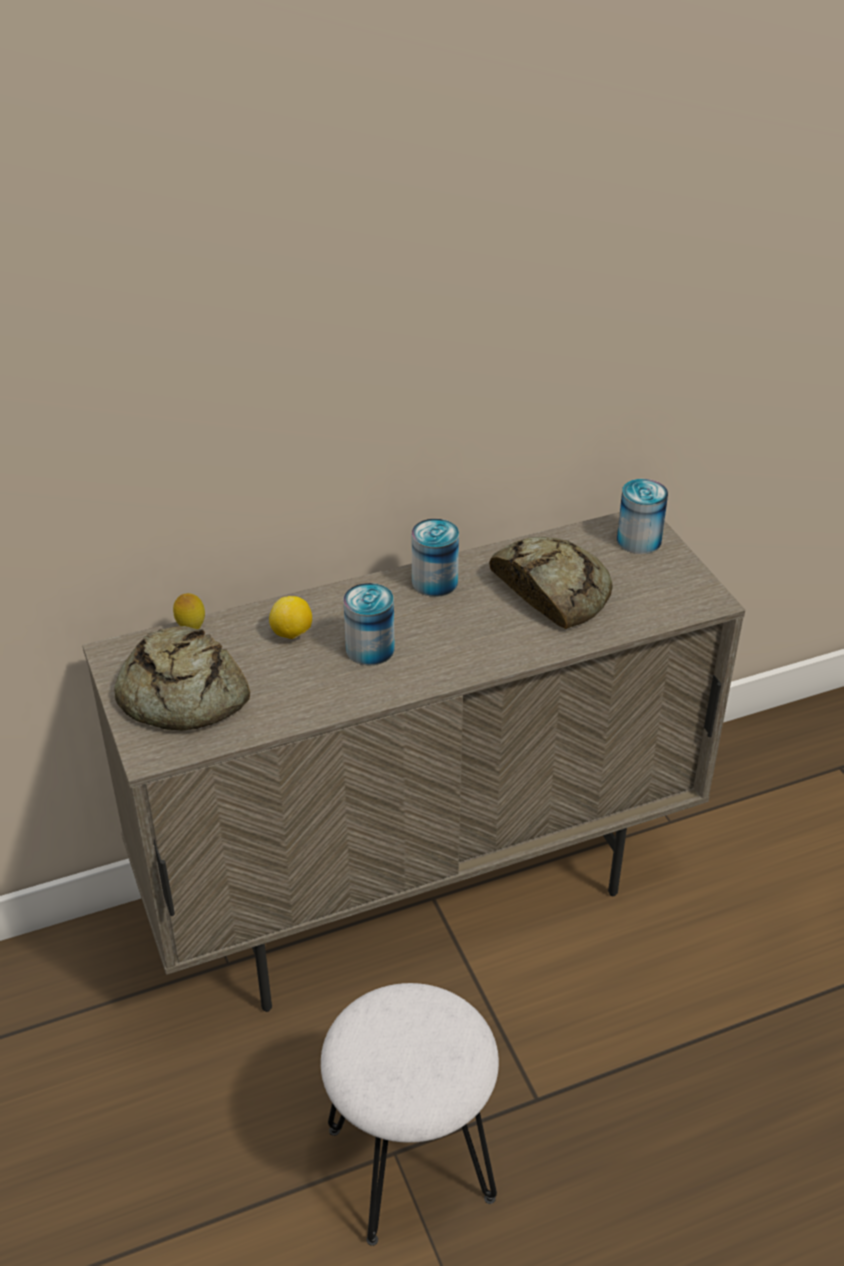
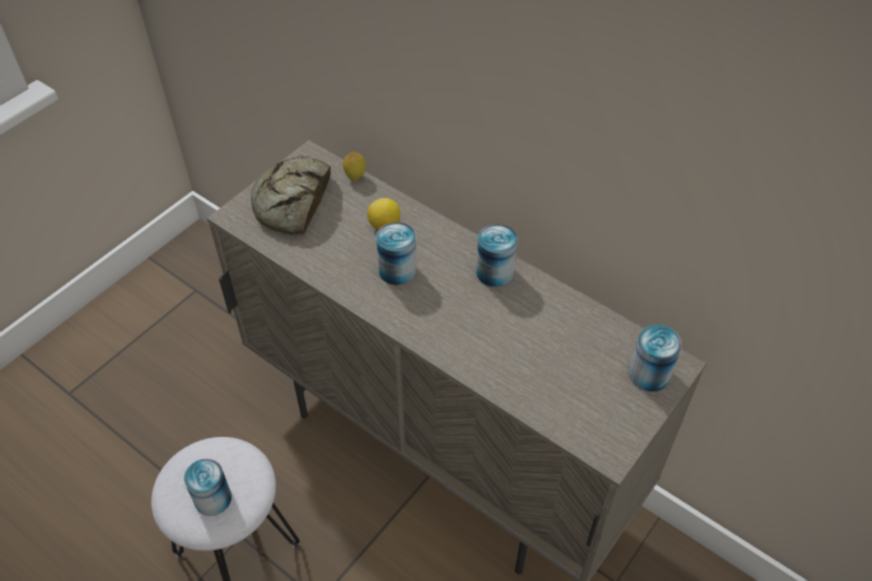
camera: 60 degrees right, 10 degrees up
(431, 1052) = (213, 498): none -> can
(552, 589) = (541, 343): bread -> none

